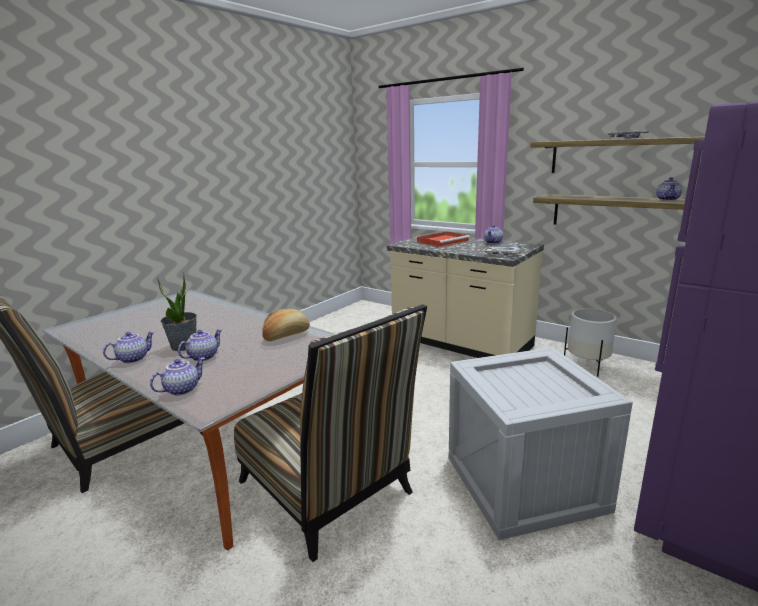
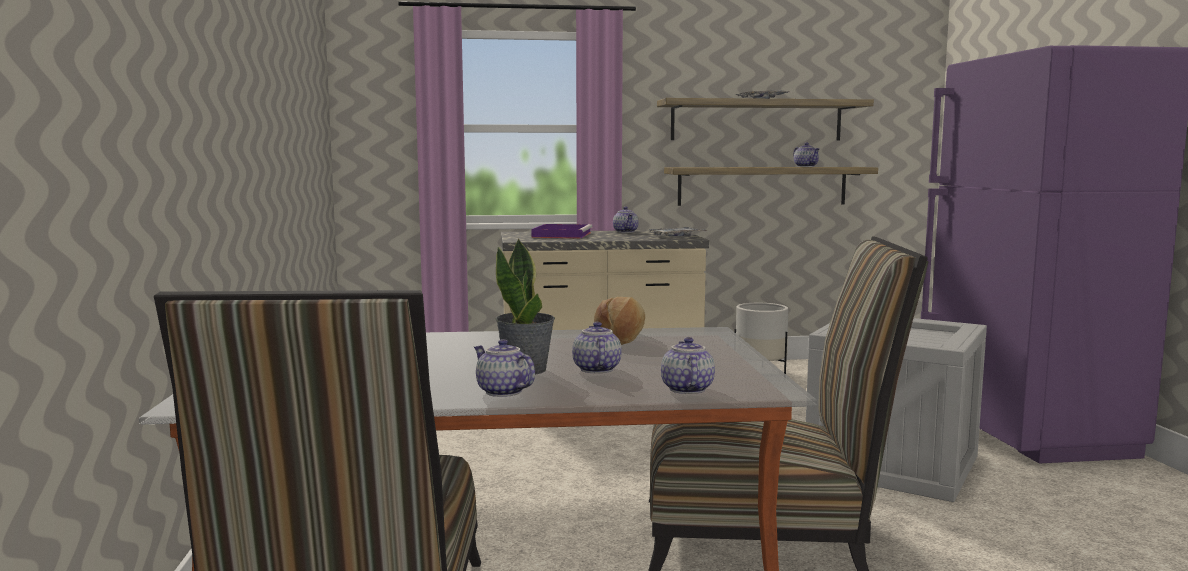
camera: 45 degrees left, 10 degrees down
(133, 358) = (502, 392): teapot -> teapot turned 45 degrees counterclockwise
(443, 241) = (562, 235): red tray -> purple tray

